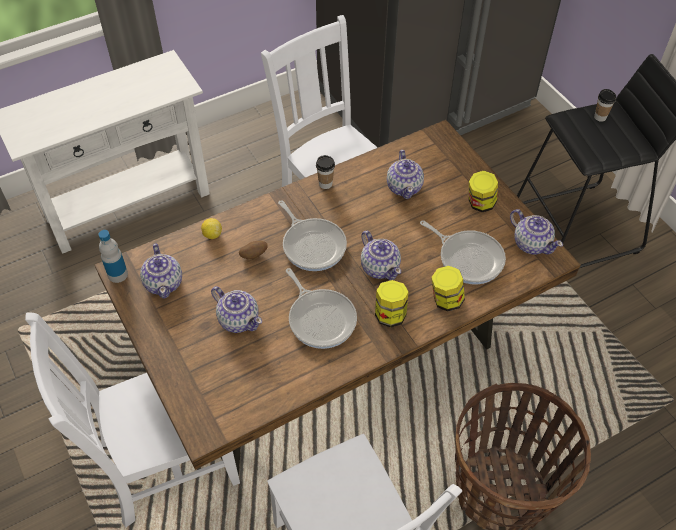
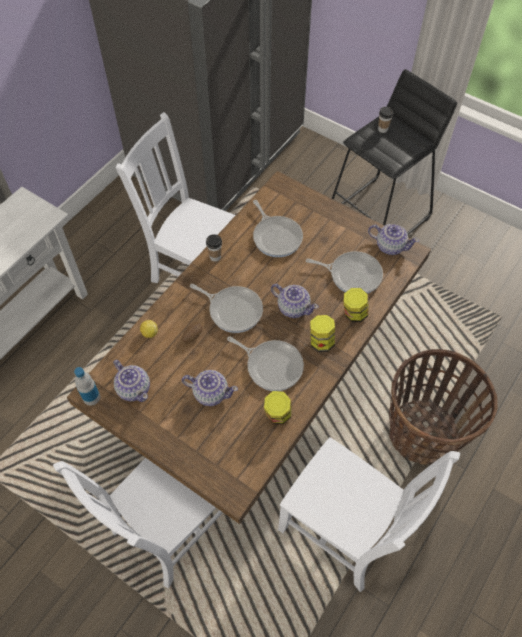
camera: 25 degrees left, 5 degrees up
(404, 187) = (276, 236): teapot -> frying pan
(480, 204) = (338, 229): jar -> jar (277, 415)

